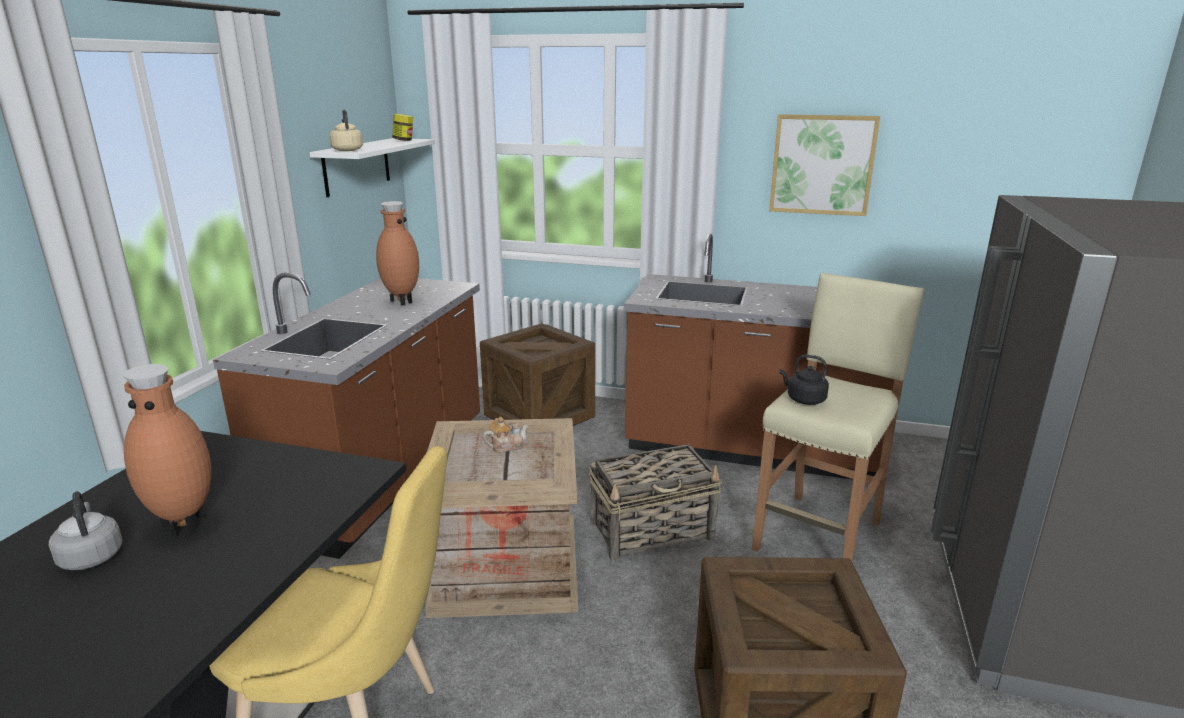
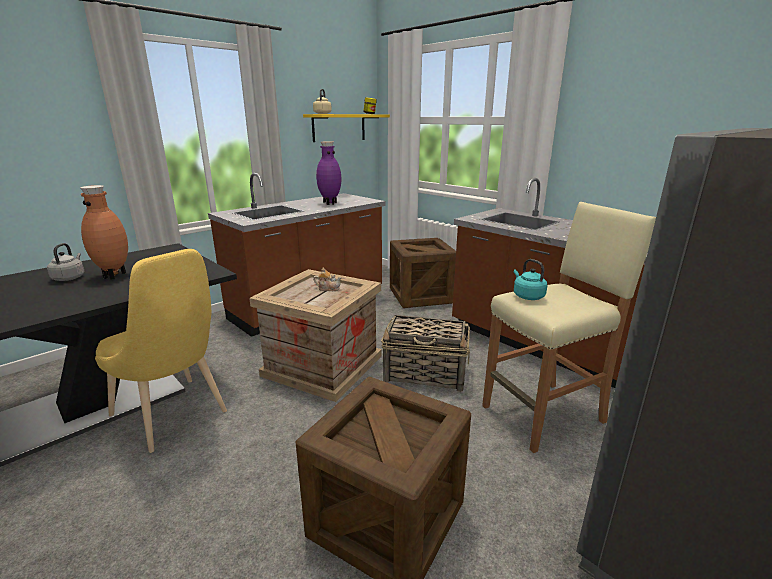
camera: 30 degrees right, 0 degrees up
(357, 166) = (339, 127): white shelf -> yellow shelf
(401, 302) = (329, 203): brown vase -> purple vase
(804, 399) = (527, 296): black kettle -> turquoise kettle
(822, 165) = (643, 127): picture -> none

